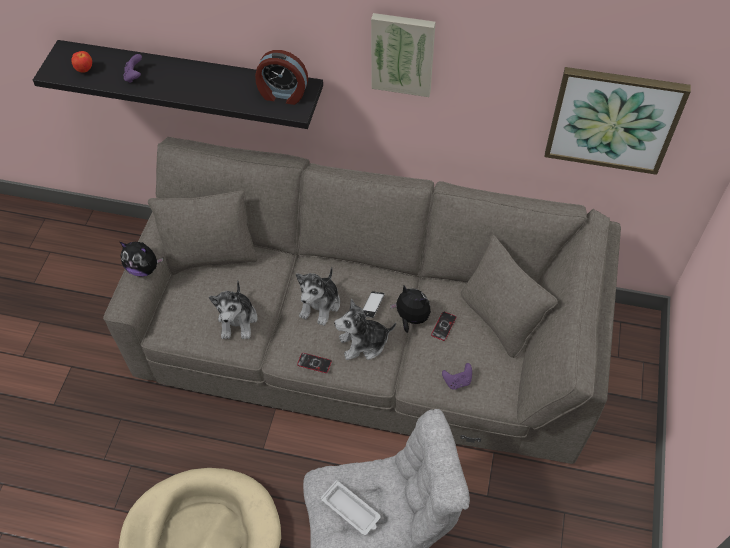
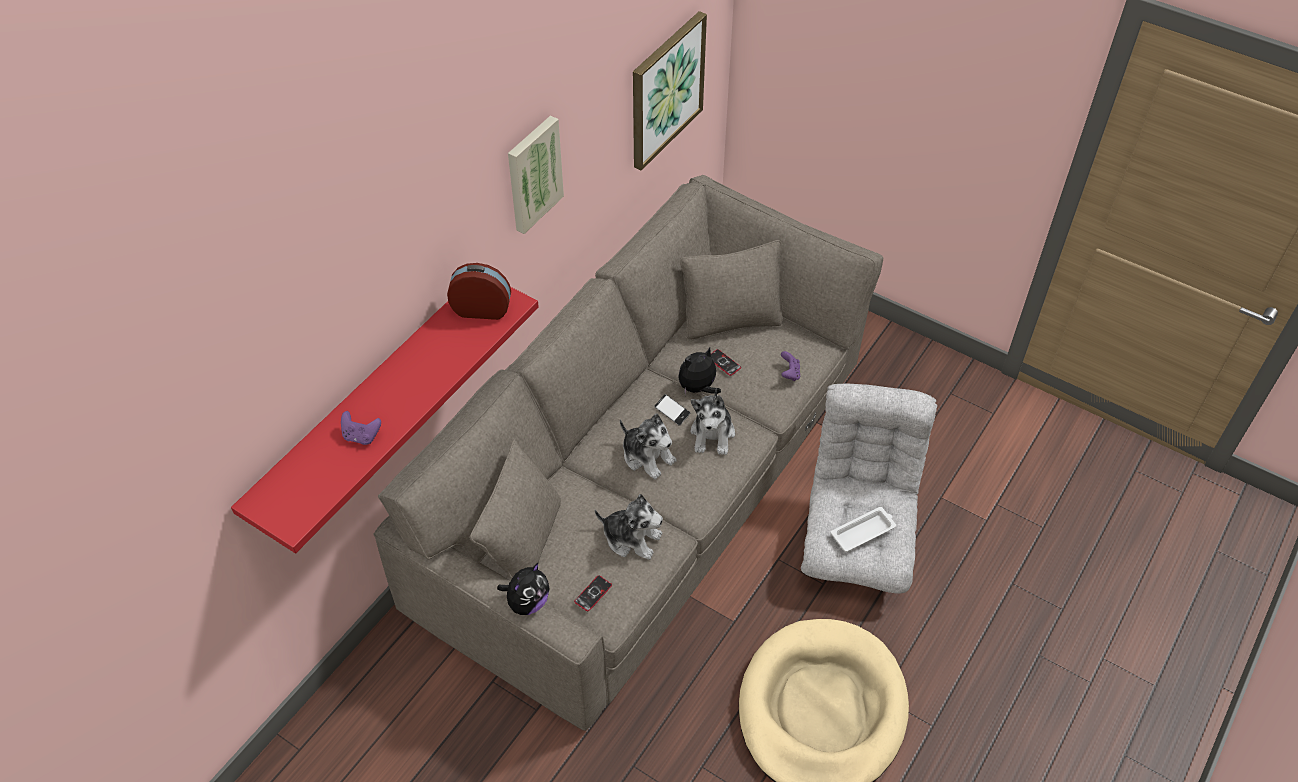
camera: 70 degrees left, 5 degrees down
(85, 70) = (314, 485): apple -> none
(192, 78) = (370, 401): black shelf -> red shelf
(283, 94) = (482, 308): alarm clock -> alarm clock turned 120 degrees counterclockwise
(314, 363) = (717, 484): phone -> phone (593, 593)

